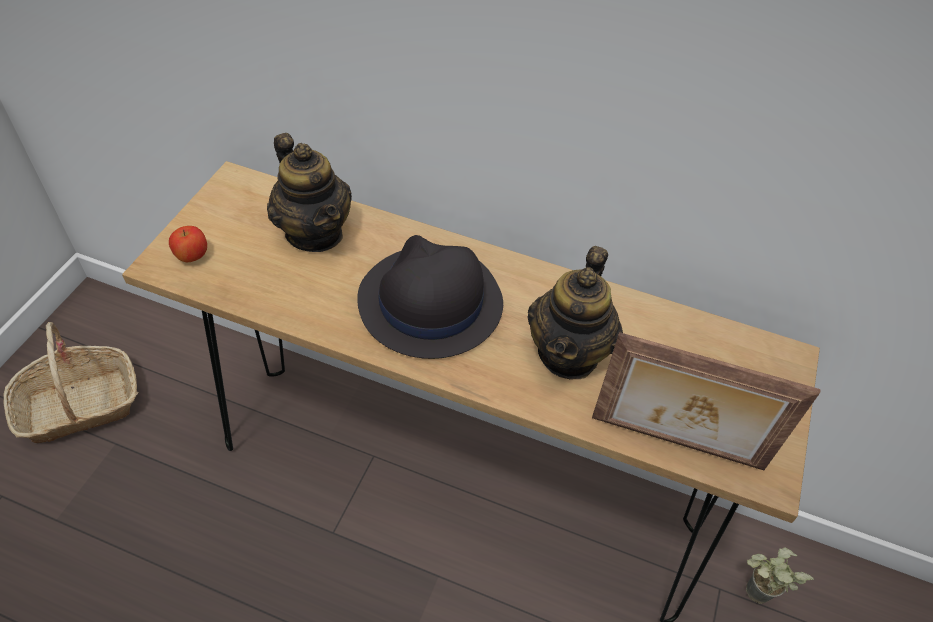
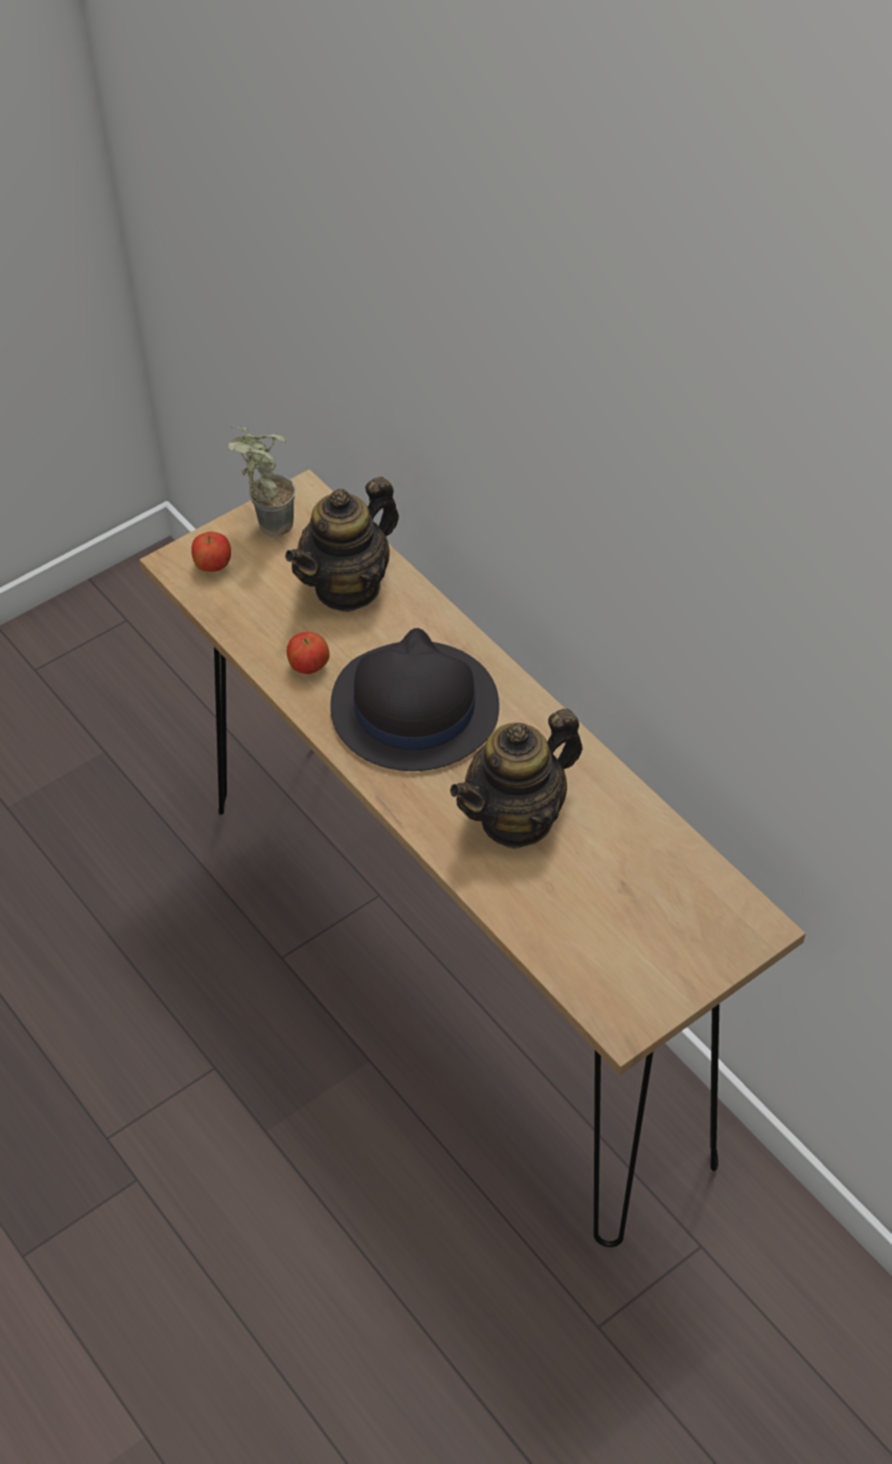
camera: 35 degrees right, 0 degrees up
(80, 405) = (89, 691): basket -> none
(315, 233) = (348, 587): teapot -> teapot turned 45 degrees clockwise
(325, 304) = (309, 667): none -> apple
(676, 445) = (554, 950): picture frame -> none
(751, 595) = (736, 1273): potted plant -> potted plant (265, 525)

